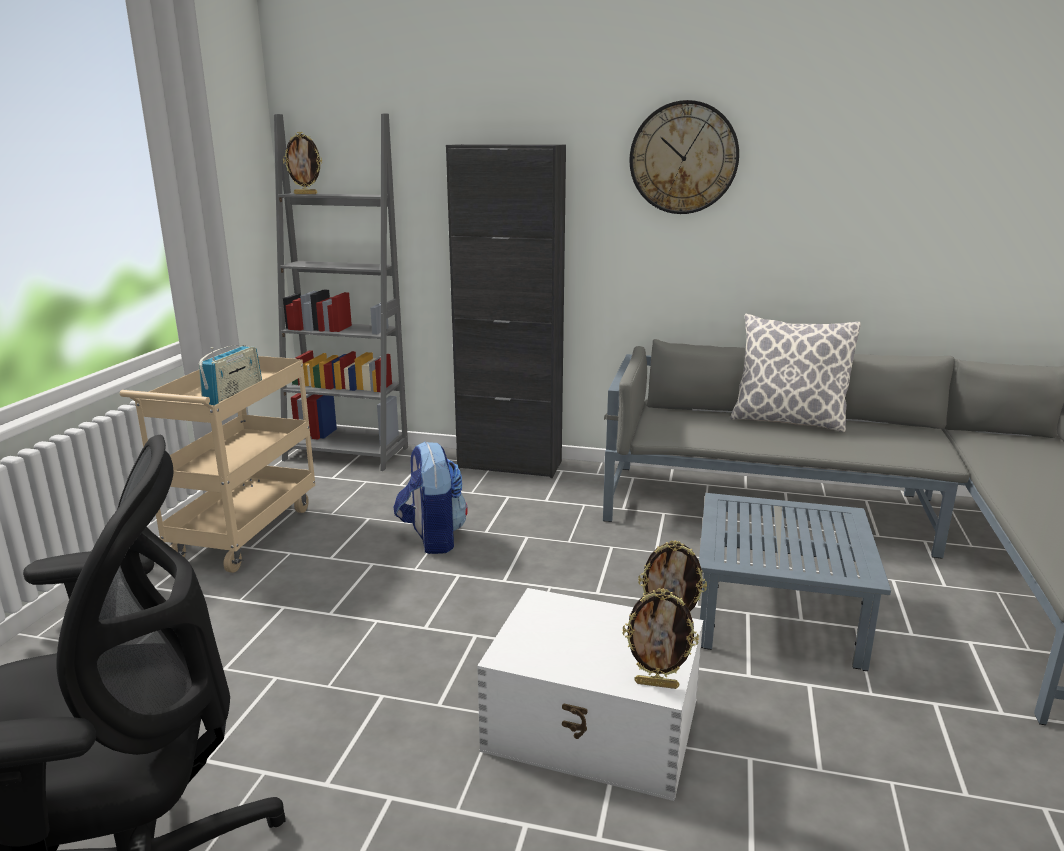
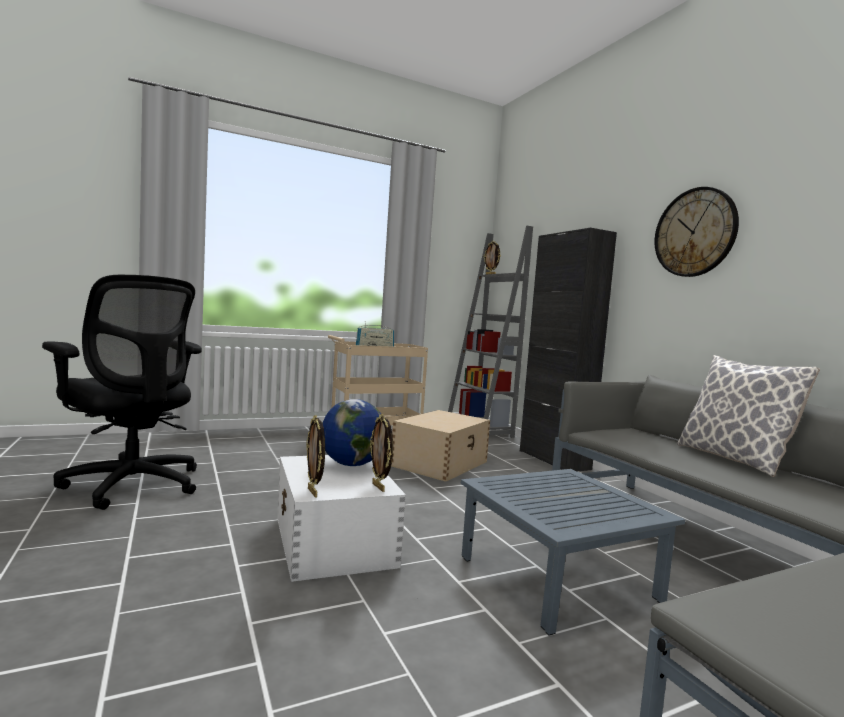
camera: 50 degrees right, 15 degrees down
(432, 538) = (441, 463): backpack -> beige storage box
(567, 617) = (351, 464): none -> globe

